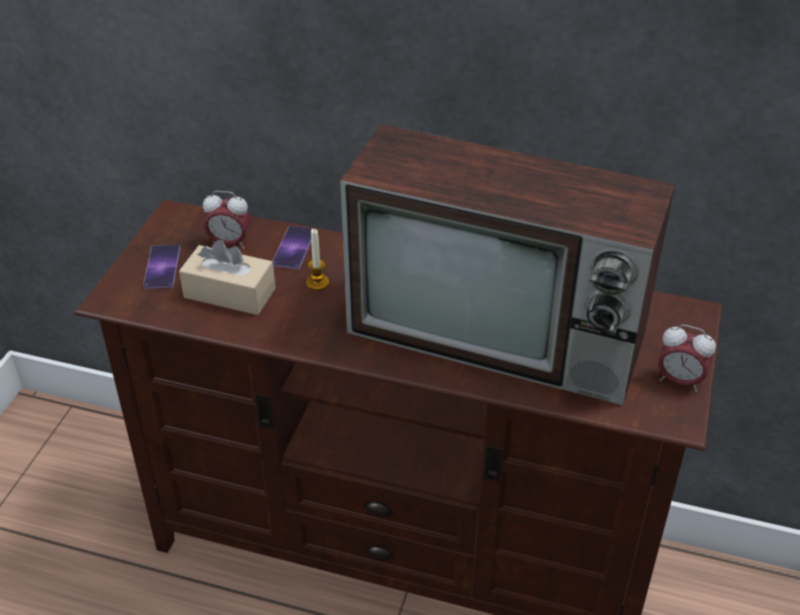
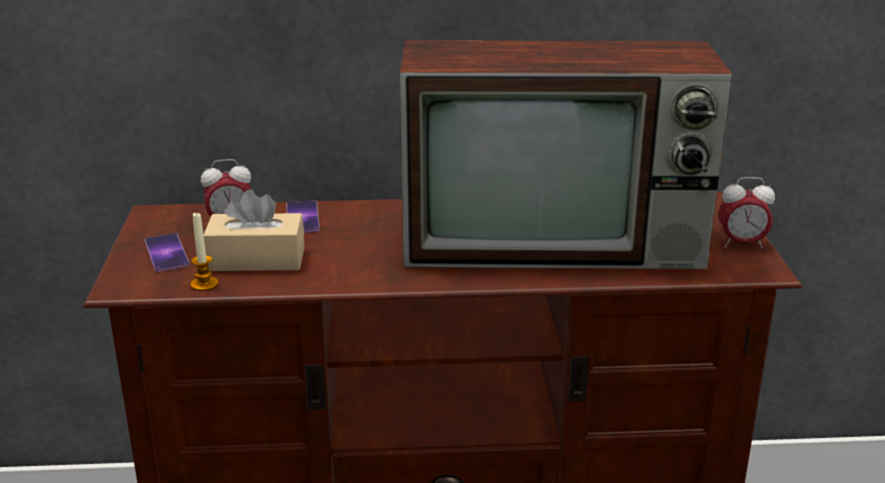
camera: 20 degrees left, 15 degrees down
(317, 283) = (345, 237): candle -> candle (204, 284)

